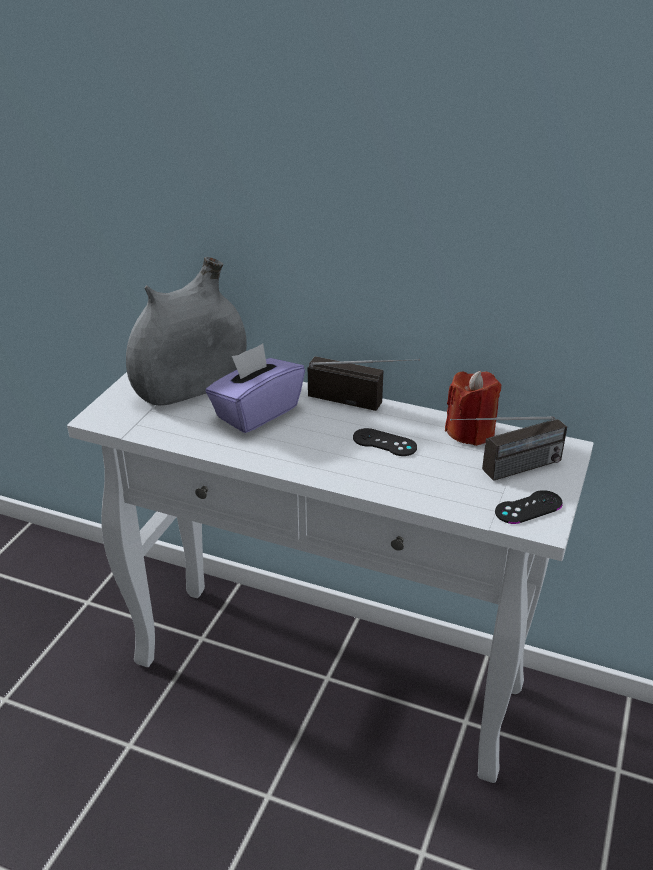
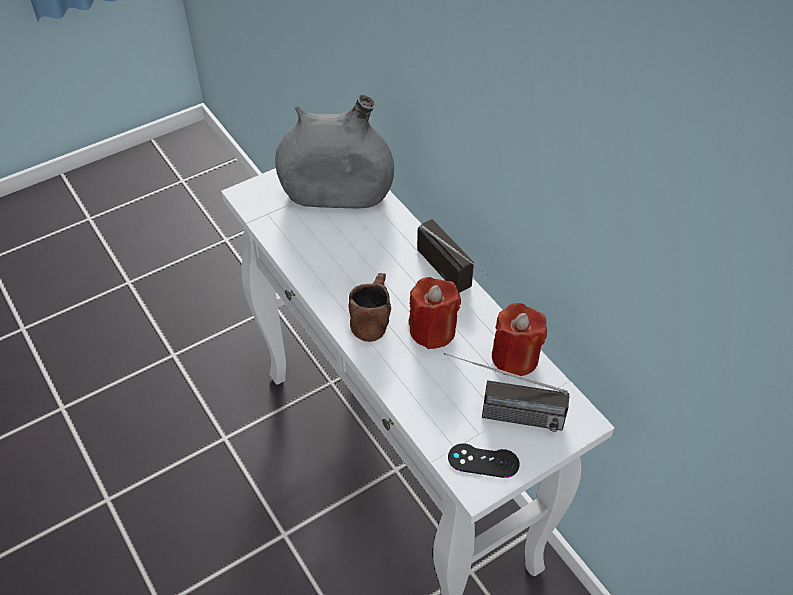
camera: 35 degrees right, 15 degrees up
(256, 412) = (362, 246): purple tissue box -> none
(323, 456) = (372, 318): none -> brown mug
(384, 442) = (432, 330): black game controller -> red candle

